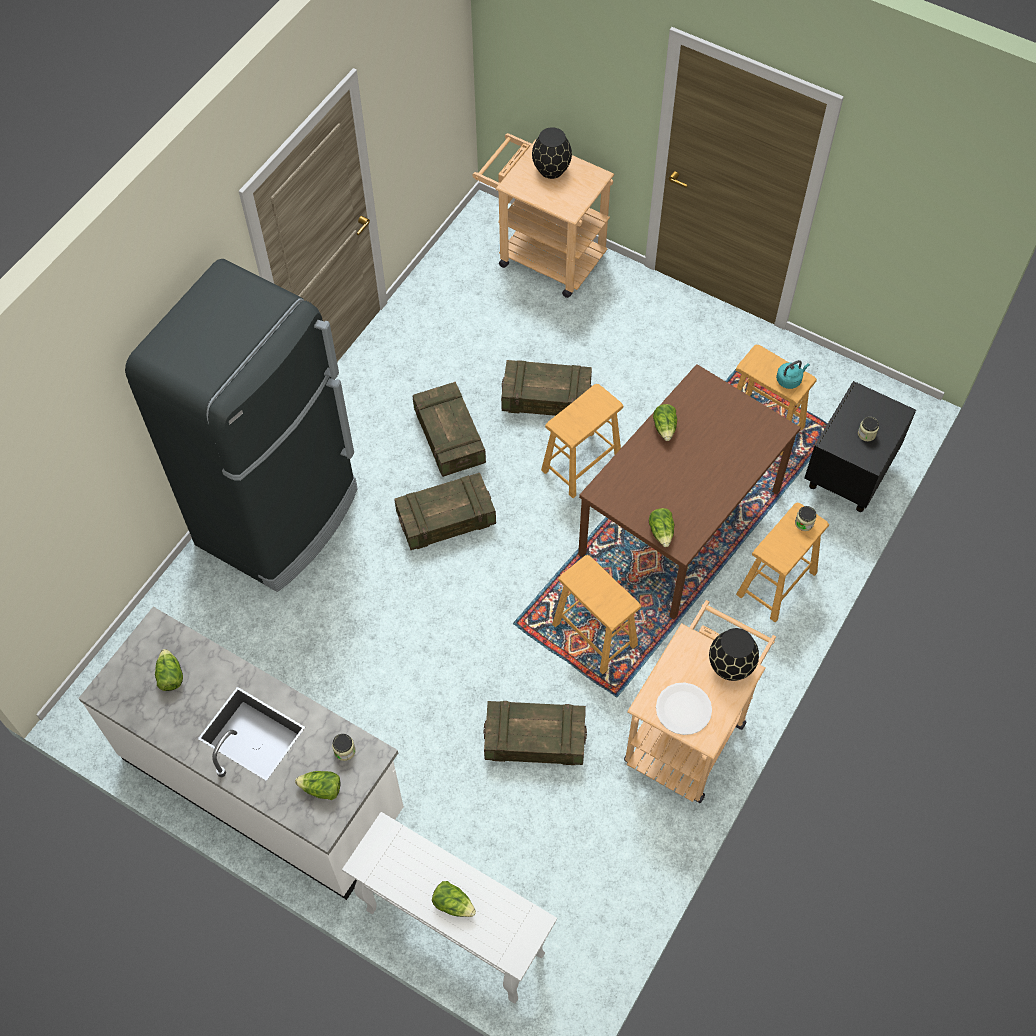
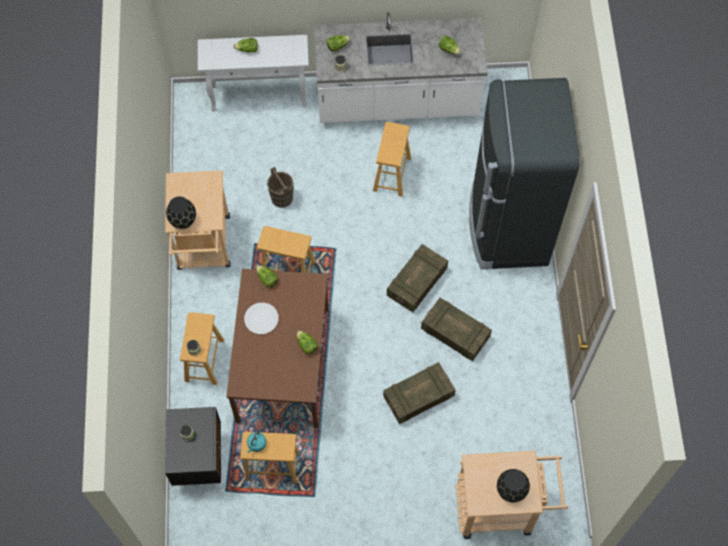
camera: 145 degrees right, 5 degrees up
(534, 739) = (282, 197): crate -> brown bucket
(581, 463) = (366, 366): brown stool -> brown stool (392, 174)
(683, 709) = (194, 186): white plate -> white plate (261, 319)

